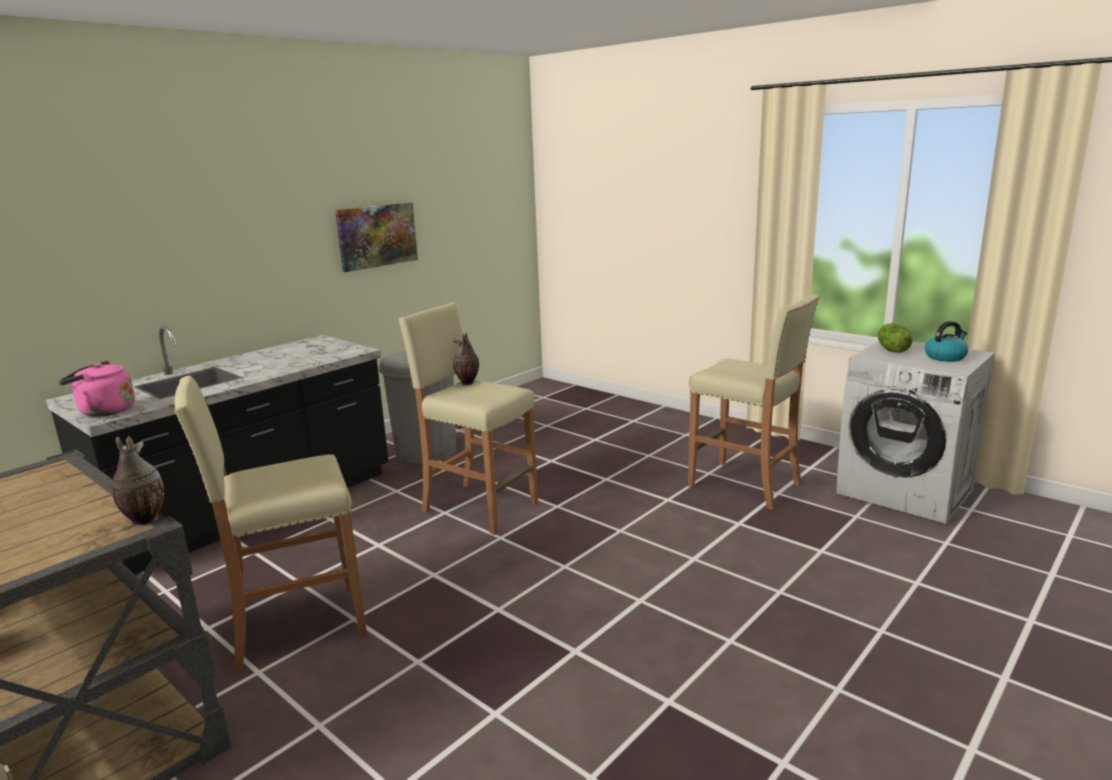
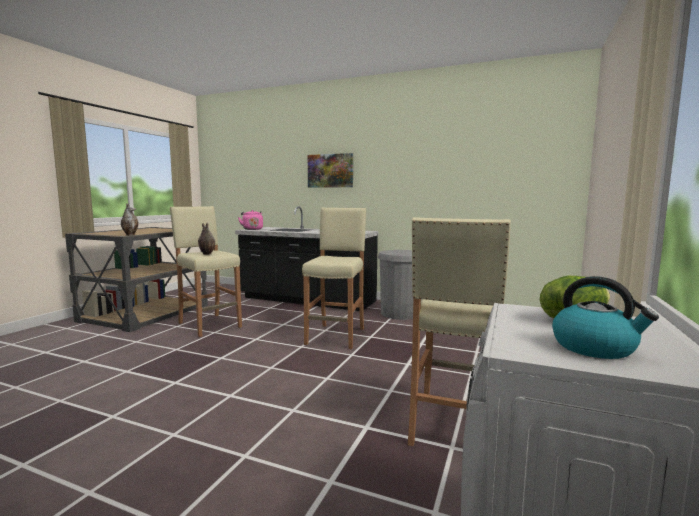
camera: 70 degrees right, 10 degrees down
(377, 236) = (425, 181): picture -> picture (330, 170)
(467, 383) = (350, 256): vase -> vase (206, 254)

